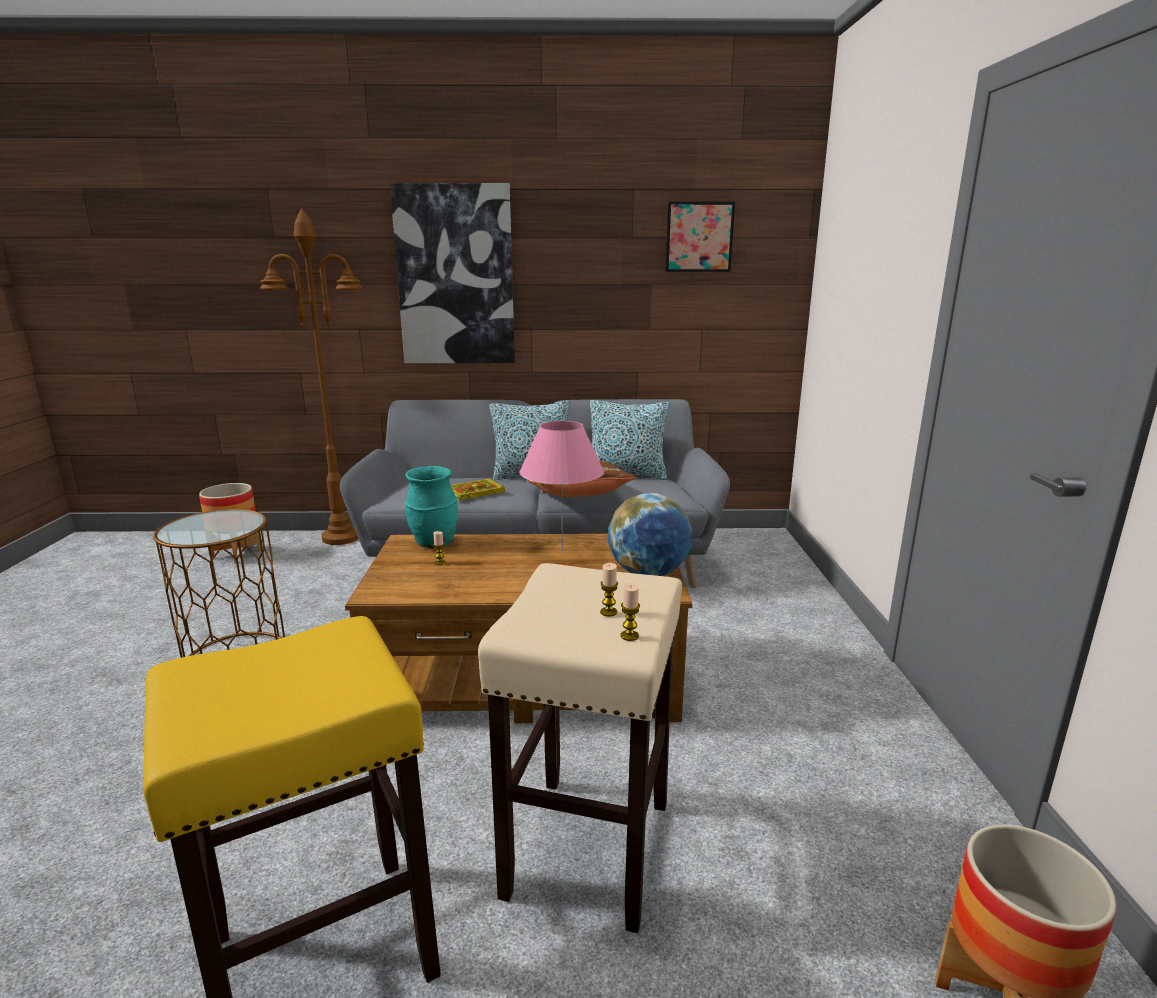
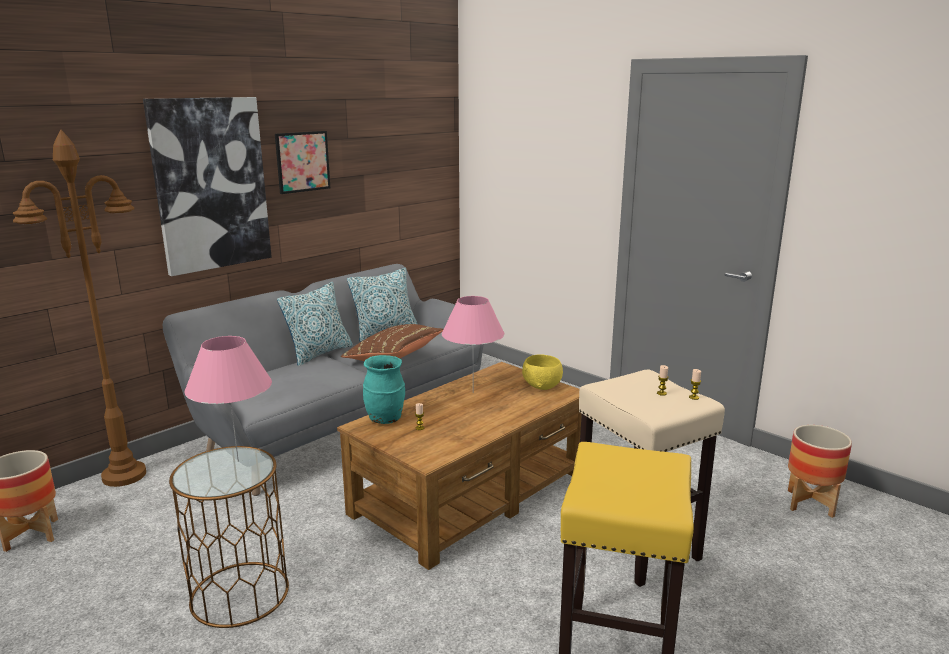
camera: 45 degrees left, 0 degrees up
(232, 523) = (238, 461): none -> pink table lamp
(474, 493) = (312, 379): book -> none
(648, 574) = (542, 386): globe -> yellow bowl
(699, 237) = (392, 135): picture -> picture (302, 161)

